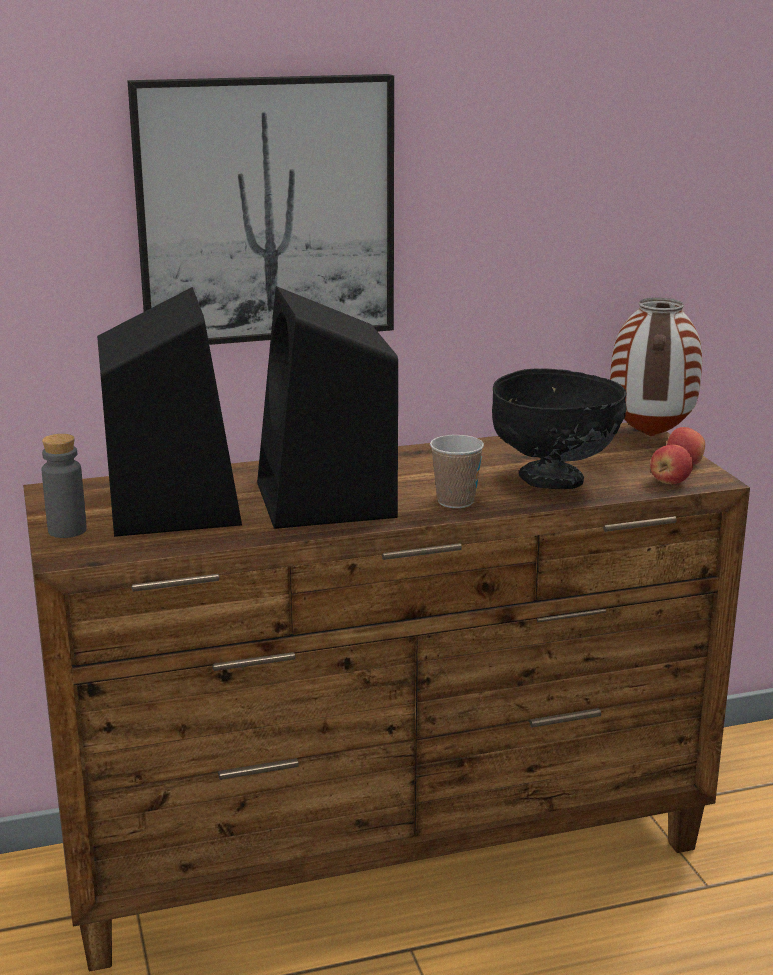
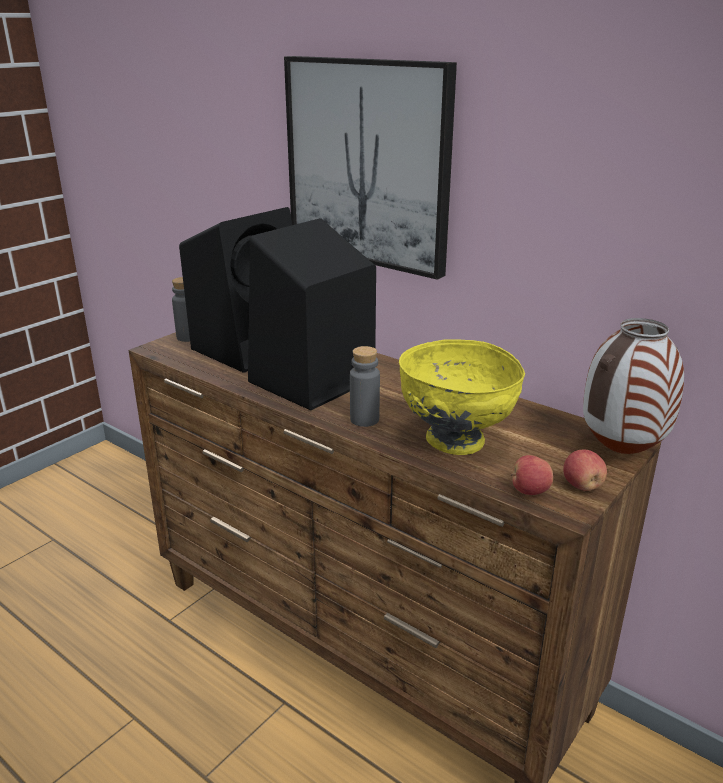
camera: 55 degrees right, 5 degrees up
(455, 501) = (364, 419): cup -> grey bottle
(553, 480) = (455, 441): black bowl -> yellow bowl

